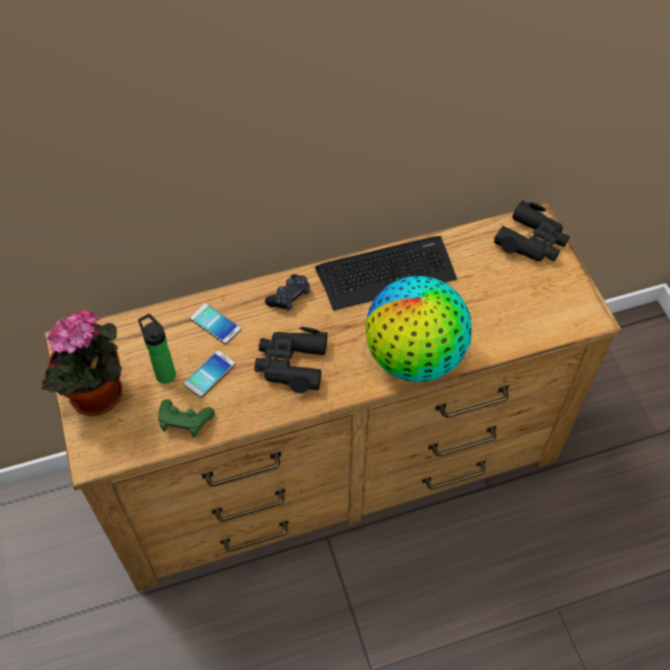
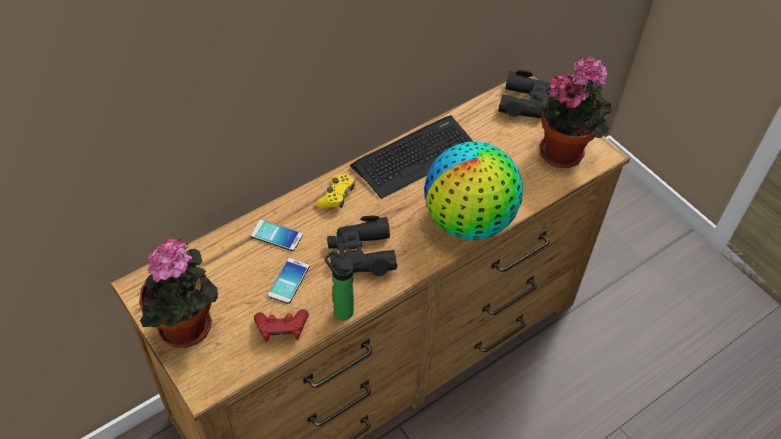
camera: 20 degrees left, 5 degrees down
(164, 373) = (244, 290): bottle -> bottle (341, 310)
(184, 422) = (282, 329): green game controller -> red game controller
(289, 296) = (336, 196): black game controller -> yellow game controller
(550, 303) = (564, 150): none -> potted plant

